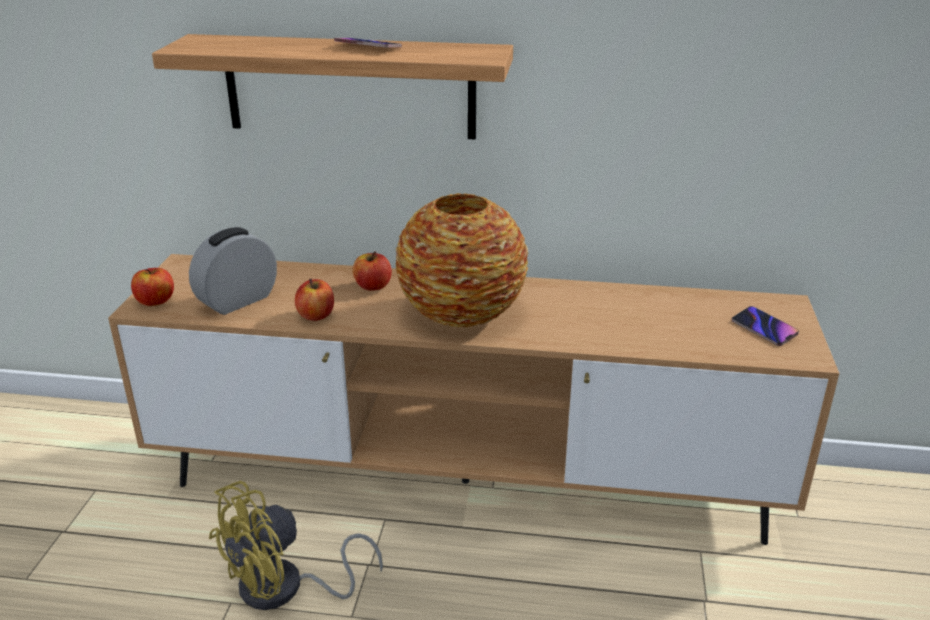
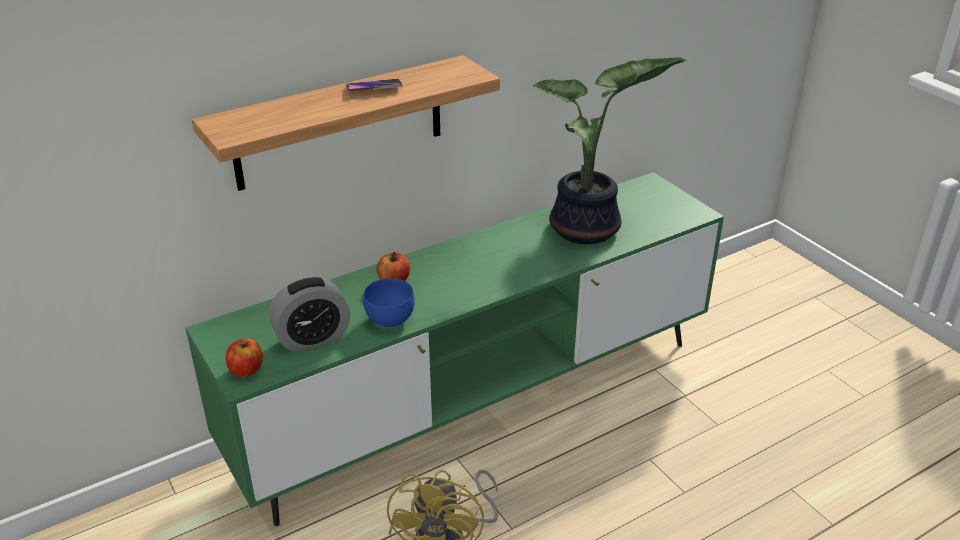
camera: 40 degrees left, 5 degrees up
(238, 301) = (312, 338): alarm clock -> alarm clock turned 120 degrees counterclockwise
(316, 315) = (389, 321): apple -> blue bowl
(460, 314) = (484, 274): vase -> none
(465, 482) = (478, 404): brown tv stand -> green tv stand
(634, 320) = (588, 230): none -> potted plant
(764, 329) = (659, 205): phone -> none

